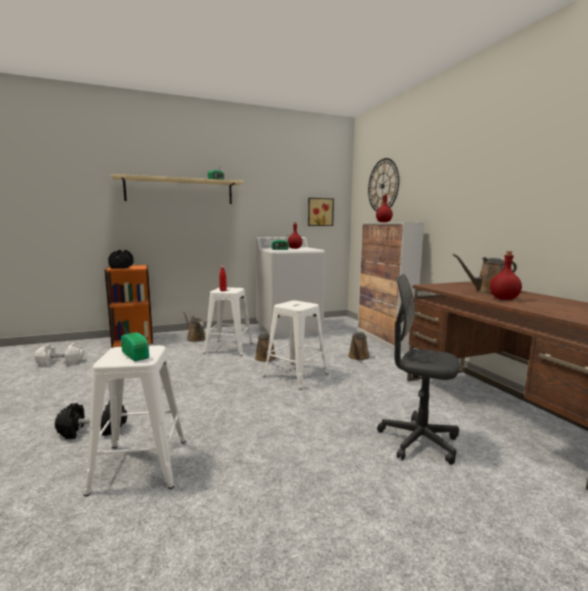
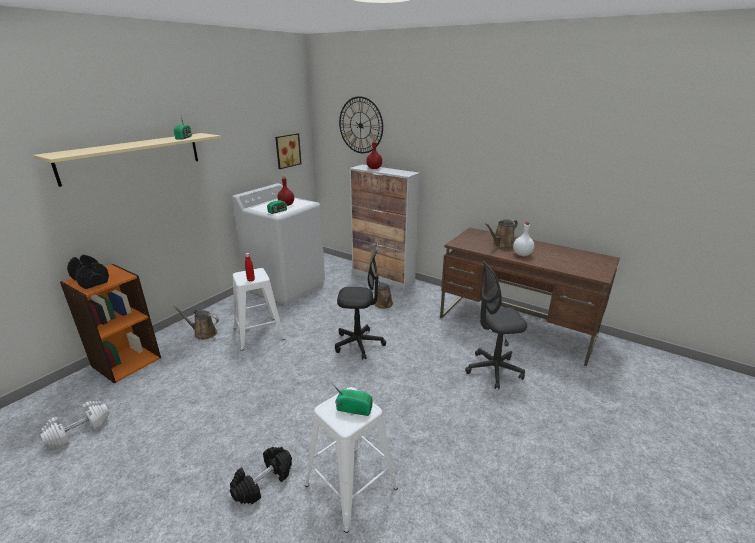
camera: 35 degrees left, 15 degrees up
(266, 358) = (312, 334): brown watering can -> none
(296, 375) = (359, 344): white stool -> black office chair
(503, 299) = (522, 254): red bottle -> white bottle

